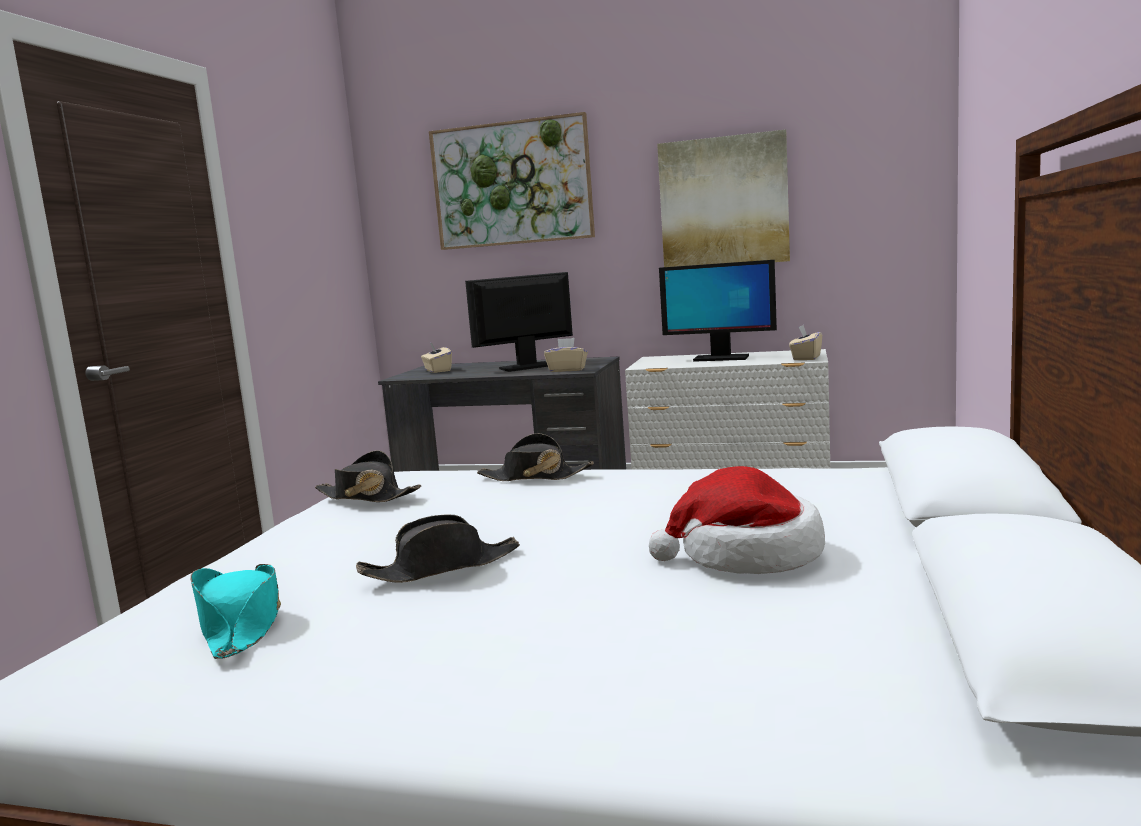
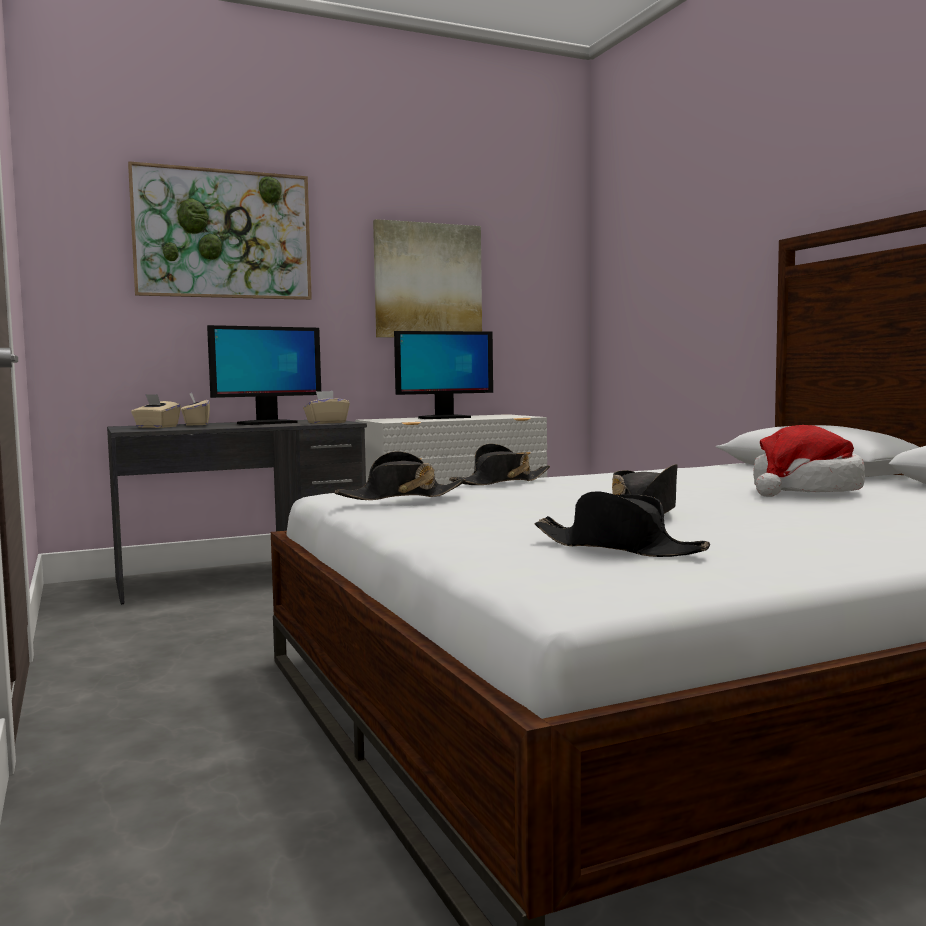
camera: 40 degrees left, 5 degrees down
(241, 625) = (619, 548): turquoise hat -> black hat
(527, 367) = (266, 423): monitor -> monitor turned 150 degrees counterclockwise
(806, 358) = (519, 416): beige tissue box -> beige tissue box (196, 424)

